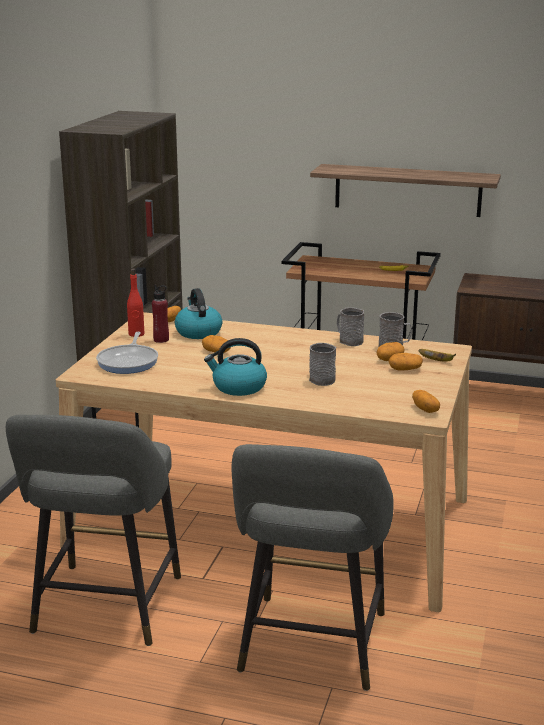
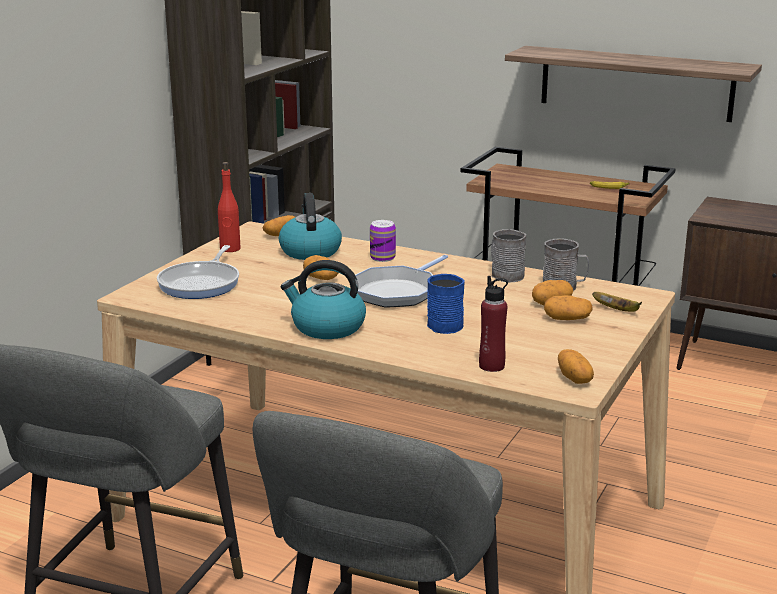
camera: 10 degrees right, 0 degrees up
(161, 340) = (257, 258): red bottle -> red bottle (492, 366)
(254, 334) = (382, 258): none -> can
(277, 358) = (397, 292): none -> frying pan
(320, 379) = (442, 324): grey mug -> blue mug

